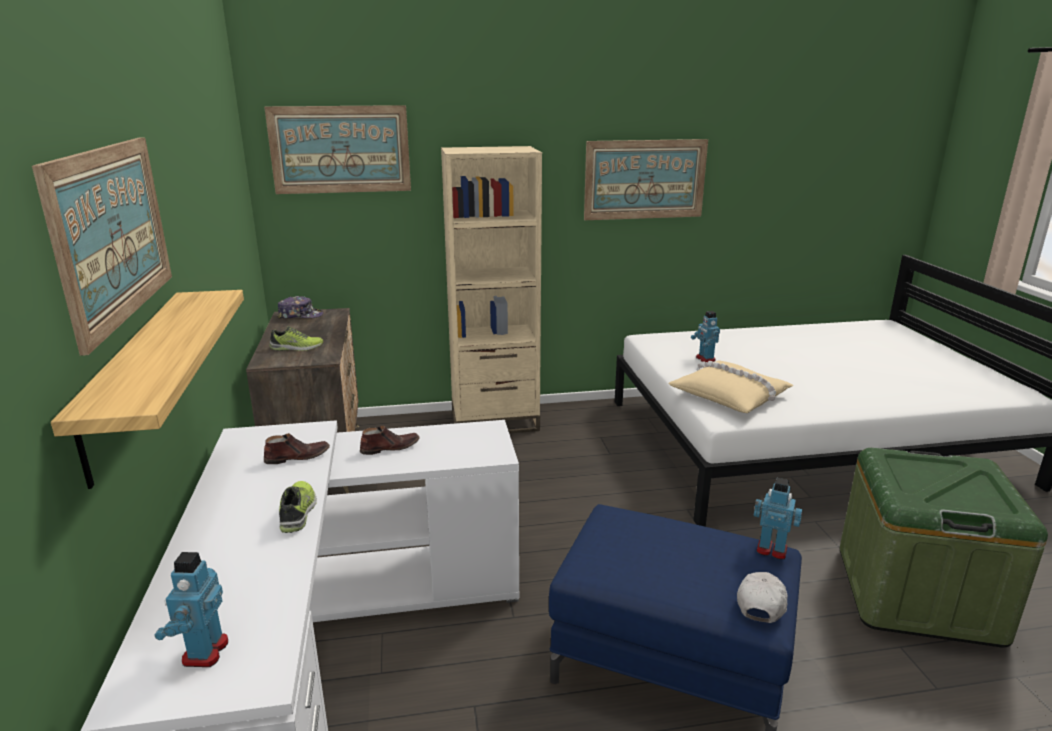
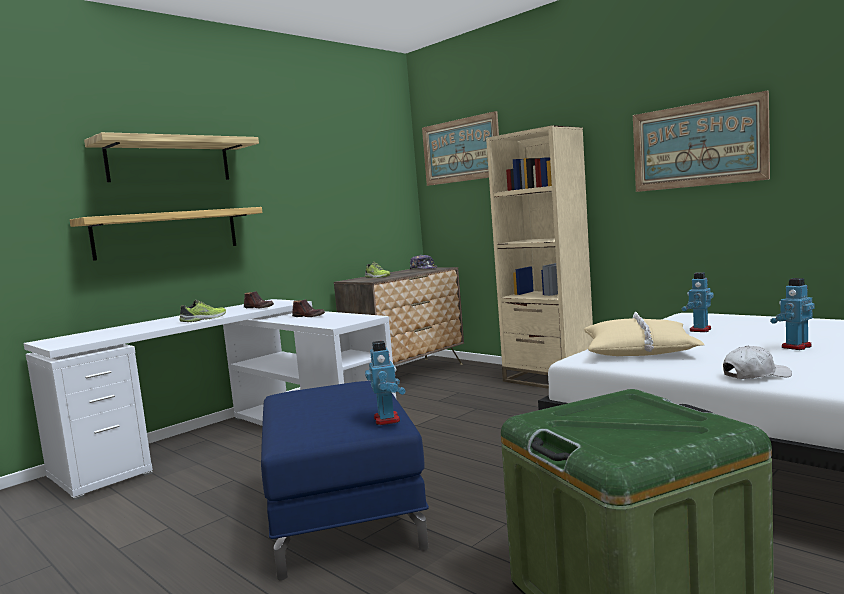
camera: 55 degrees right, 15 degrees down
(112, 233) = (169, 161): picture -> shelf
(204, 652) = (79, 338): toy robot -> toy robot (795, 347)
(761, 602) = (302, 432): white cap -> white cap (755, 375)

